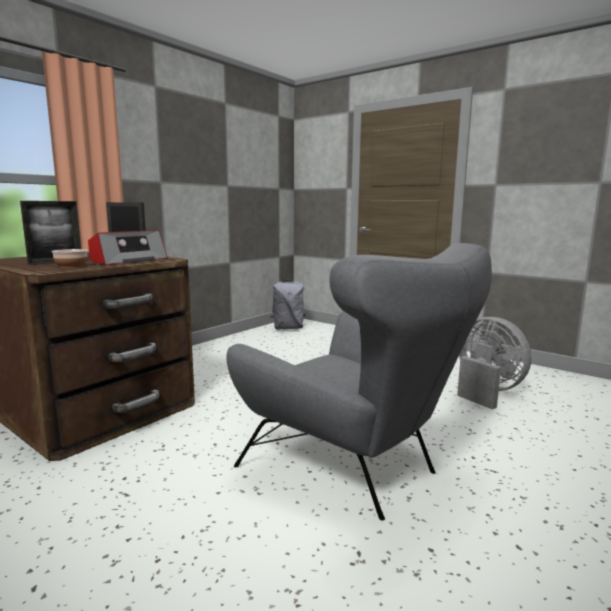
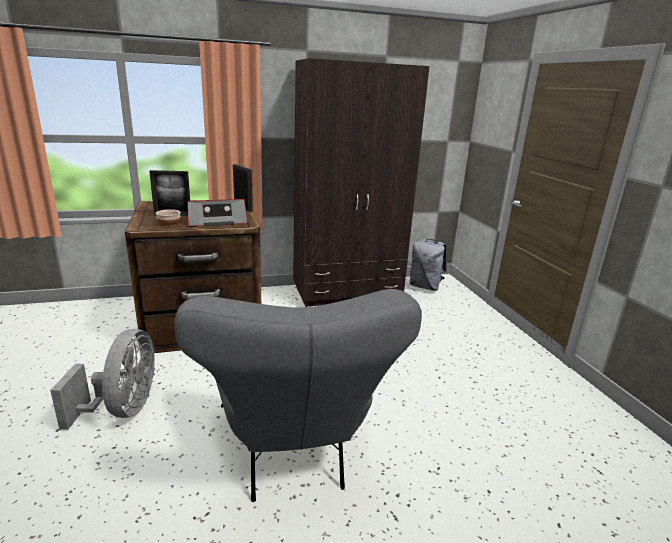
camera: 35 degrees right, 10 degrees up
(227, 347) = (347, 293): none -> brown wardrobe
(486, 391) = (525, 436): grey fan -> grey fan (123, 409)

